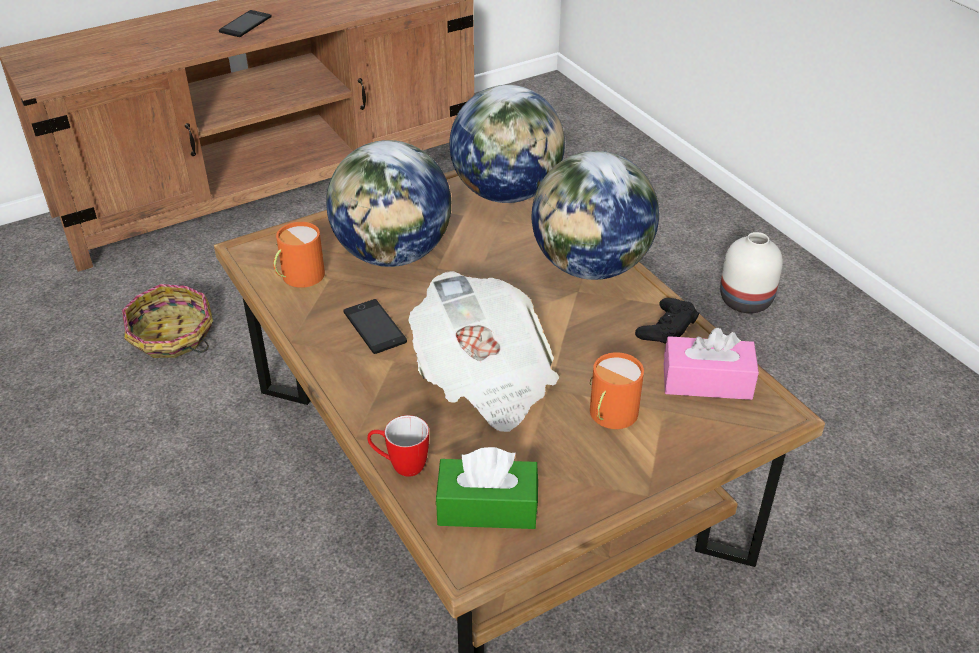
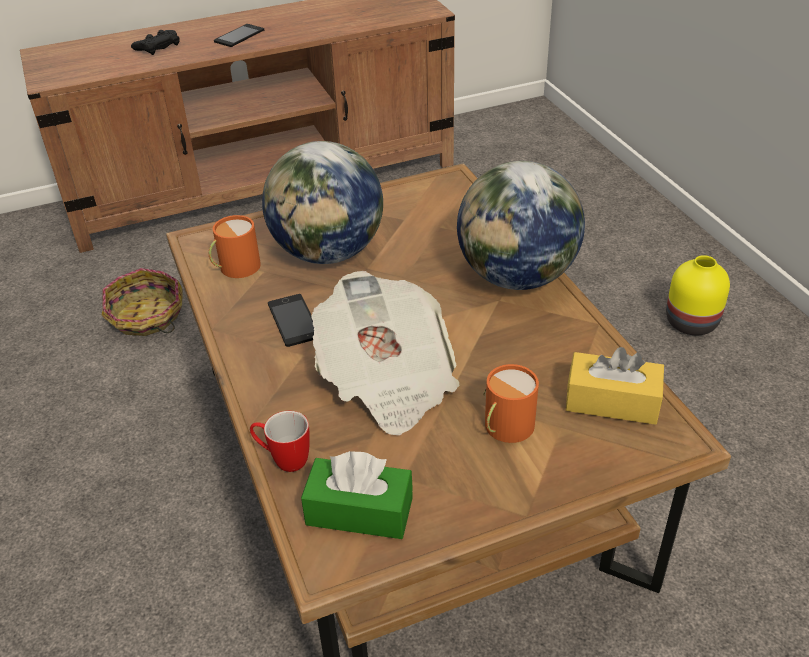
camera: 10 degrees right, 0 degrees up
(507, 193) = (450, 201): globe -> none
(667, 328) = (581, 343): black game controller -> black game controller (157, 46)
(707, 381) = (612, 401): pink tissue box -> yellow tissue box
(747, 301) = (693, 323): white vase -> yellow vase

